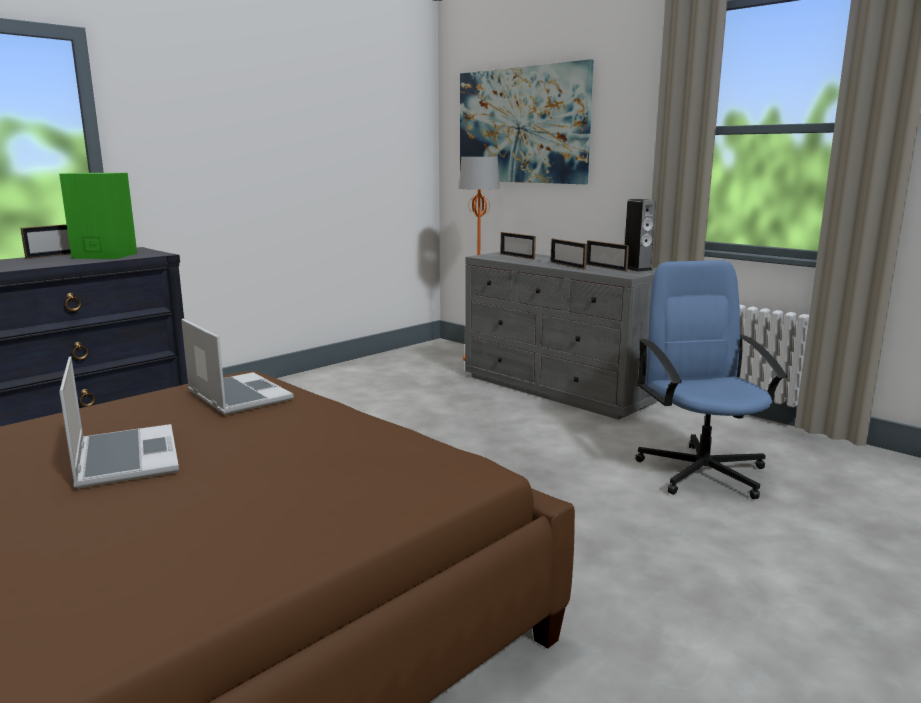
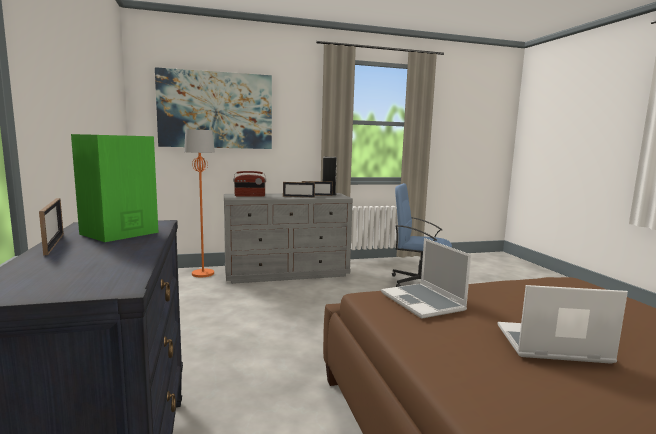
camera: 60 degrees left, 5 degrees down
(237, 396) = (423, 302): laptop -> laptop turned 105 degrees counterclockwise
(517, 256) = (250, 196): picture frame -> radio

